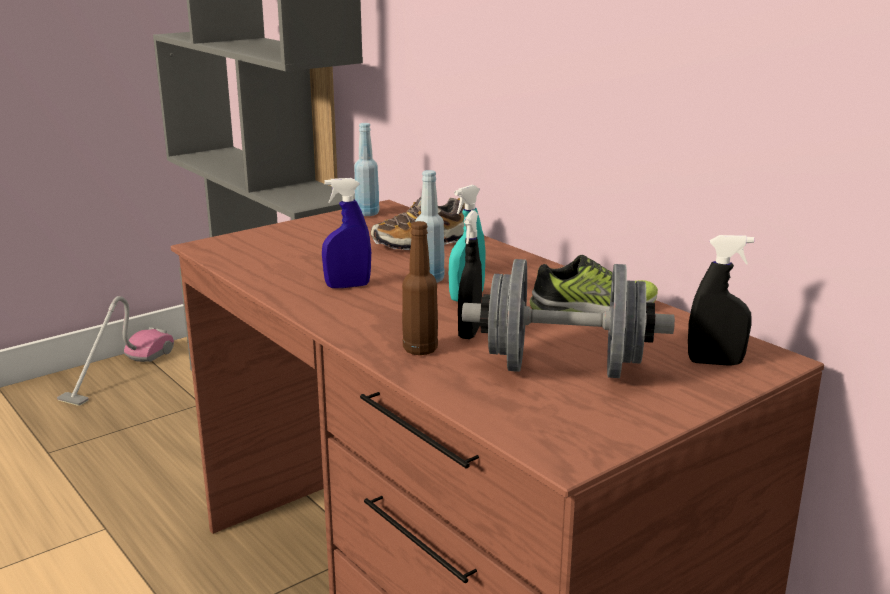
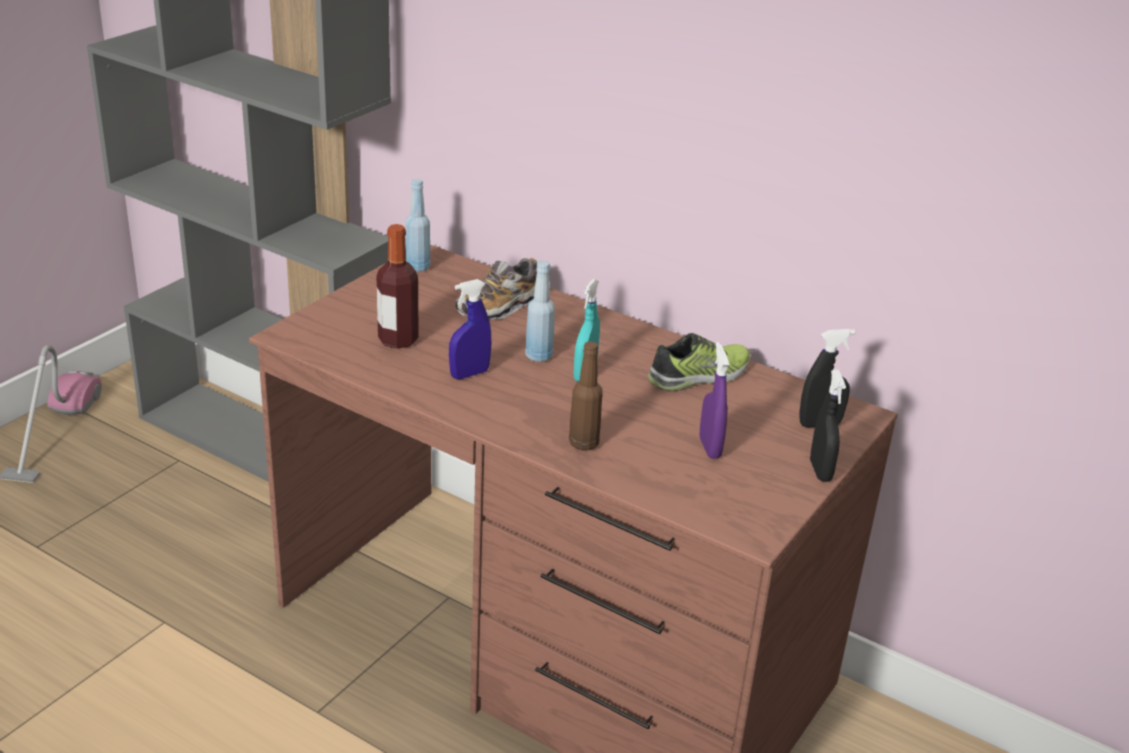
camera: 20 degrees left, 10 degrees up
(302, 257) = (398, 340): none -> bottle
(469, 332) = (612, 417): black spray bottle -> black spray bottle (820, 471)
(564, 368) = (709, 448): grey dumbbell -> purple spray bottle

